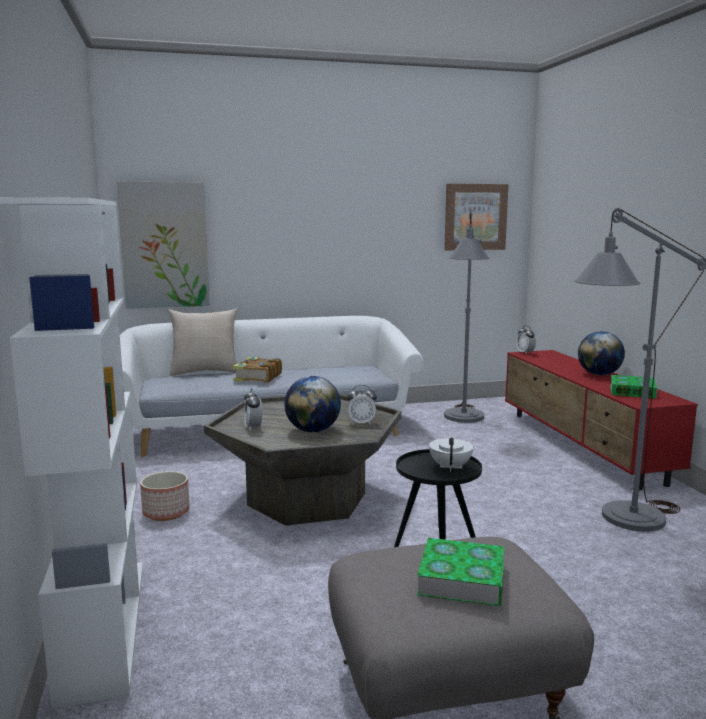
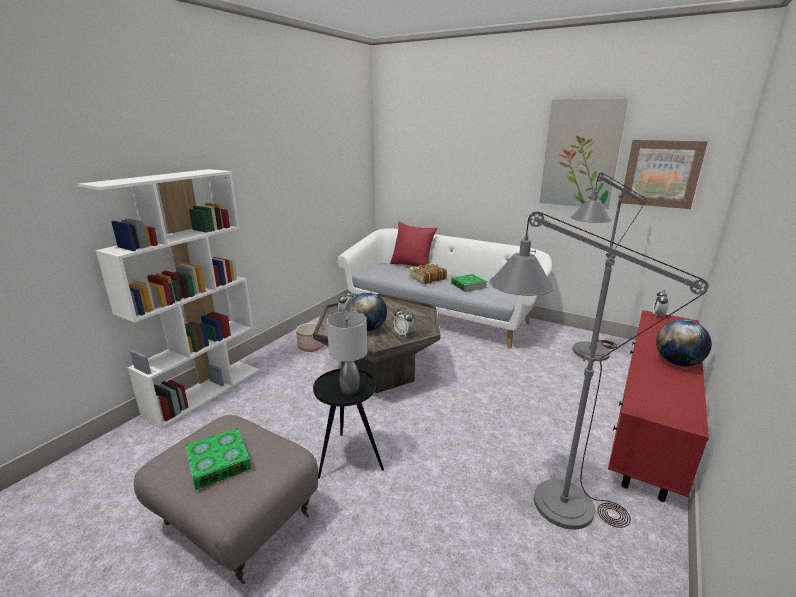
camera: 45 degrees right, 10 degrees up
(164, 245) = (405, 178): picture -> picture (580, 154)
(205, 372) = (412, 266): beige pillow -> red pillow
(450, 467) = (350, 390): white teapot -> grey table lamp
(632, 391) = (665, 393): book -> book (468, 285)

